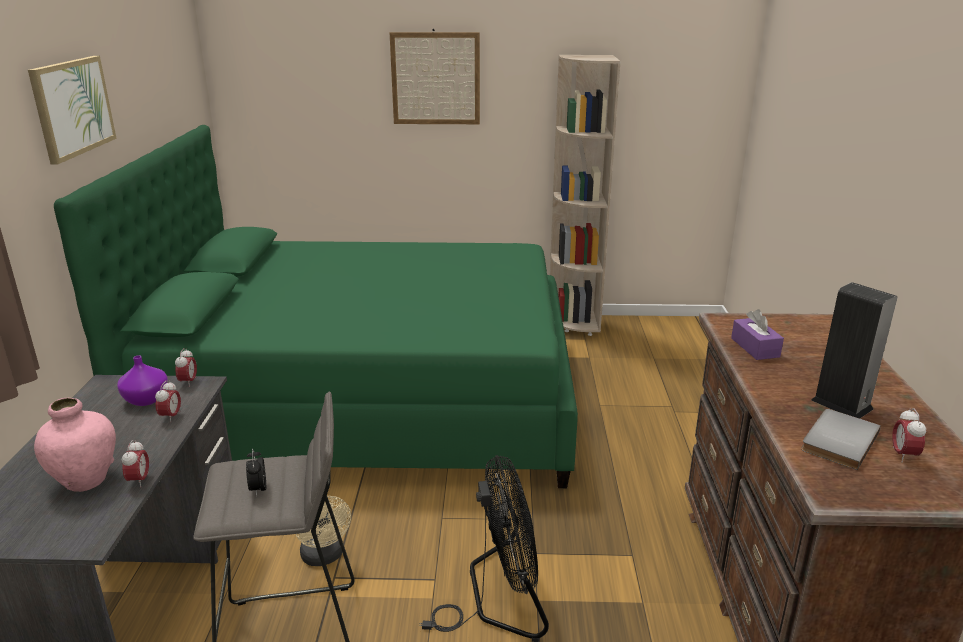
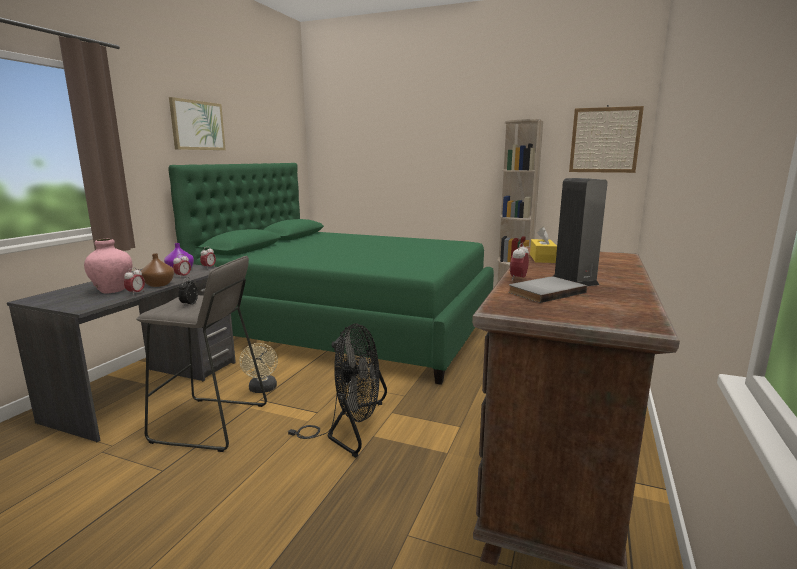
camera: 20 degrees right, 10 degrees down
(152, 447) = (159, 284): none -> brown vase
(435, 77) = (430, 139): picture -> picture (604, 139)
(755, 347) = (542, 258): purple tissue box -> yellow tissue box
(903, 455) = (592, 302): alarm clock -> alarm clock (518, 279)

